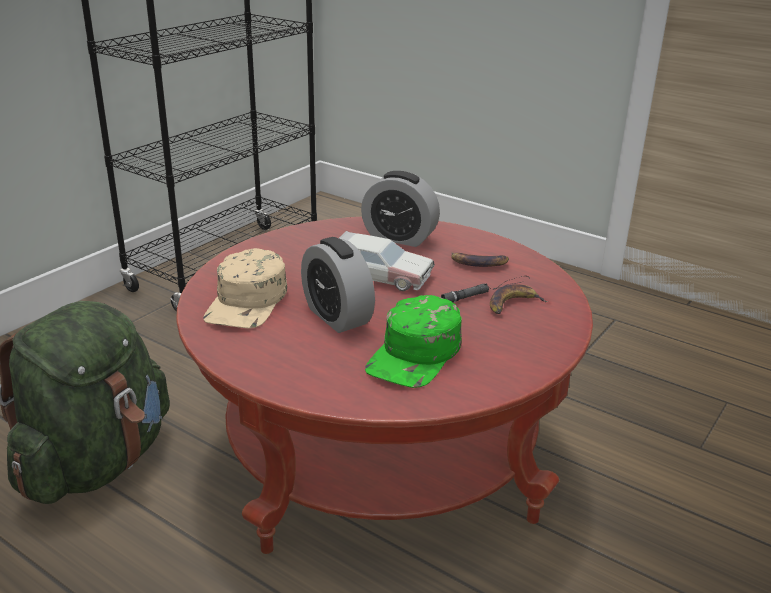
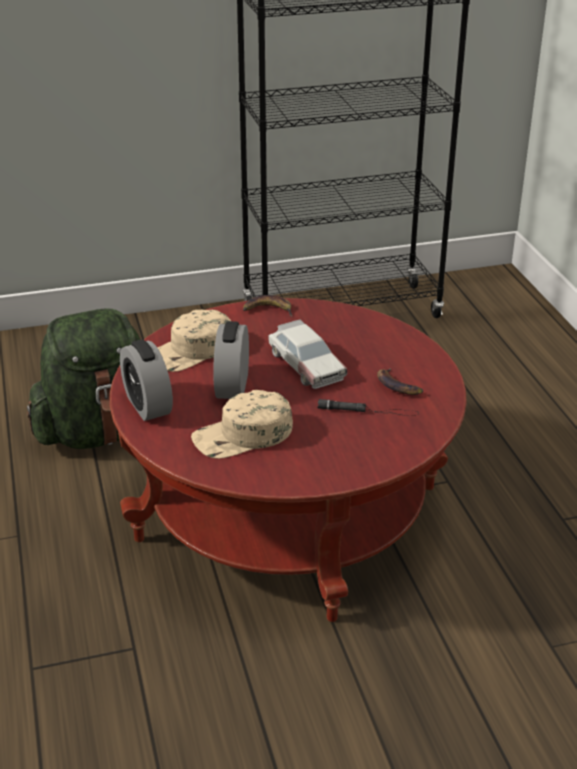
camera: 40 degrees right, 5 degrees up
(399, 237) = (370, 339): alarm clock -> alarm clock (148, 405)
(415, 354) = (243, 435): green cap -> beige cap
(513, 304) = (369, 430): banana -> banana (268, 310)

